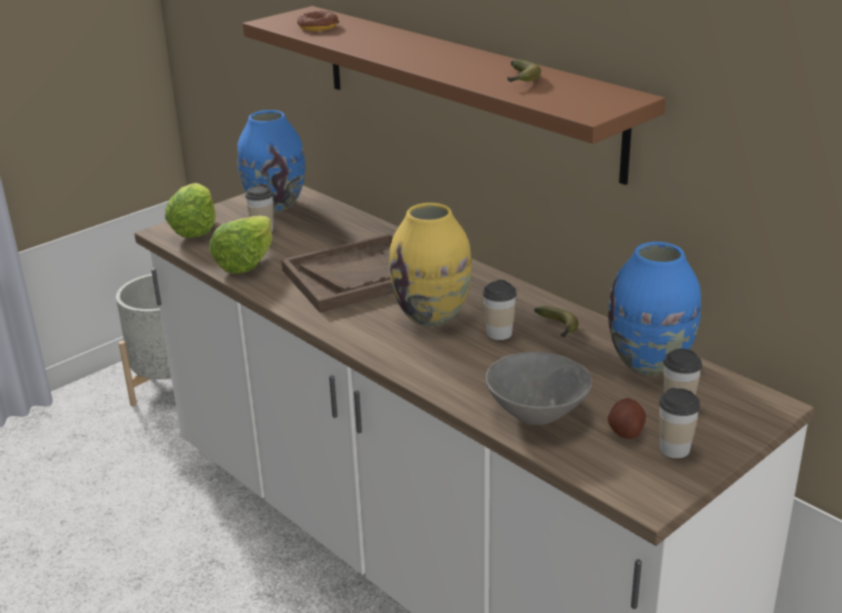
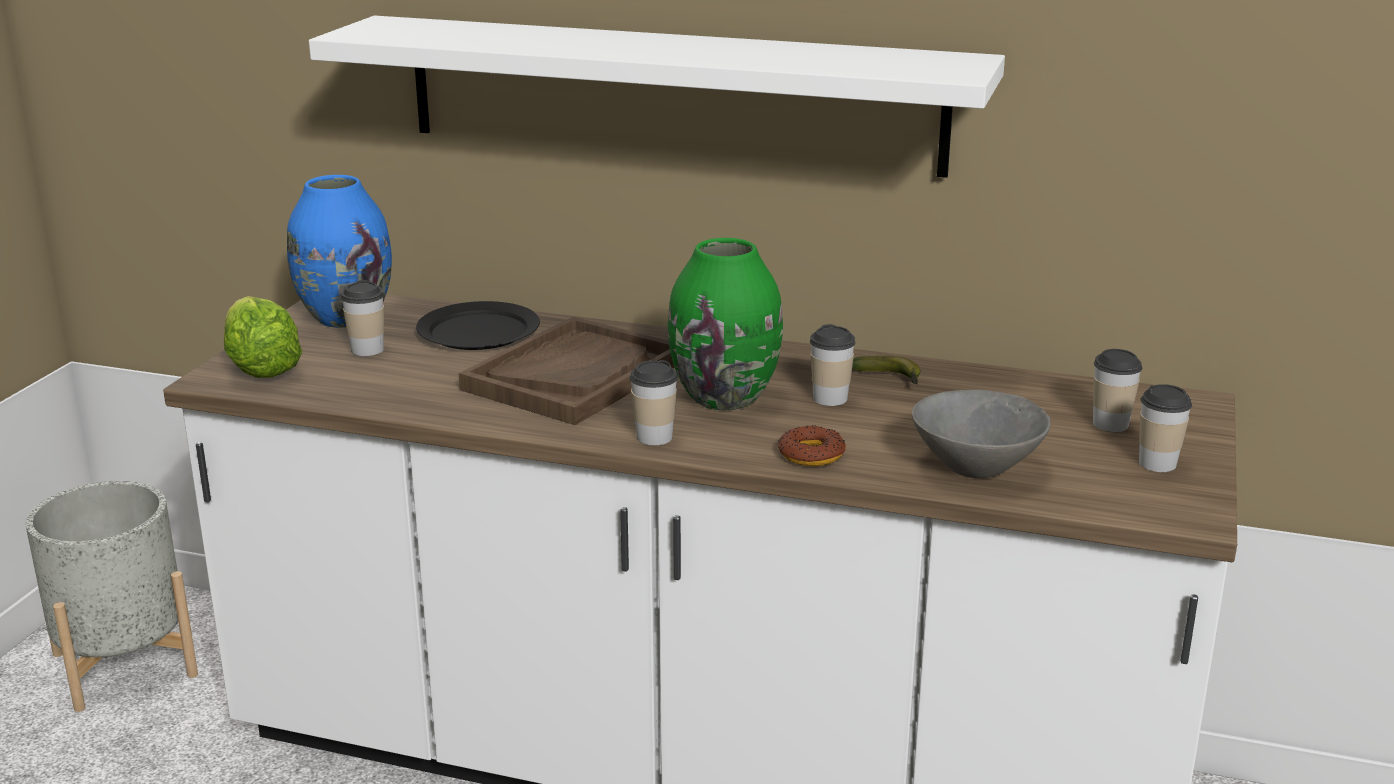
camera: 30 degrees left, 5 degrees down
(246, 263) = (395, 391): lettuce -> none
(318, 27) = (435, 33): donut -> donut (811, 454)
(337, 230) = (477, 332): none -> black plate
(355, 334) = (654, 437): none -> cup
(432, 315) = (725, 397): yellow vase -> green vase
(464, 88) = (671, 94): brown shelf -> white shelf
(521, 79) = (815, 56): banana -> none
(626, 431) = (1089, 460): potato -> none
(650, 363) = (1031, 390): blue vase -> none

